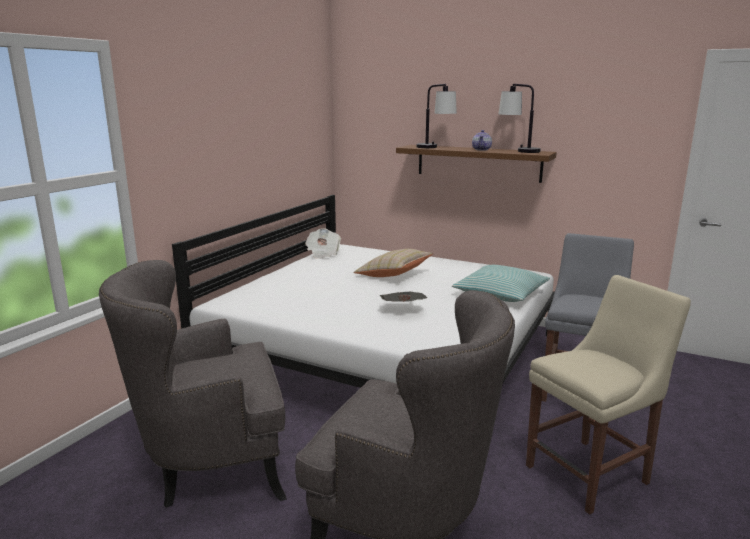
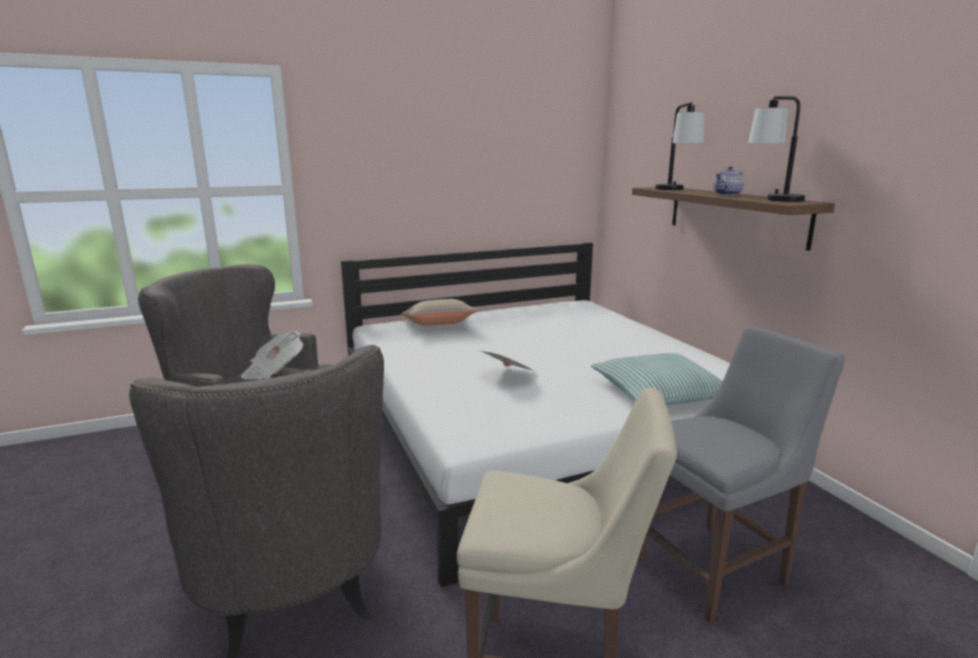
camera: 40 degrees right, 0 degrees up
(323, 253) = (548, 305): newspaper -> newspaper (273, 371)
(393, 275) = (574, 341): beige pillow -> beige pillow (439, 326)

